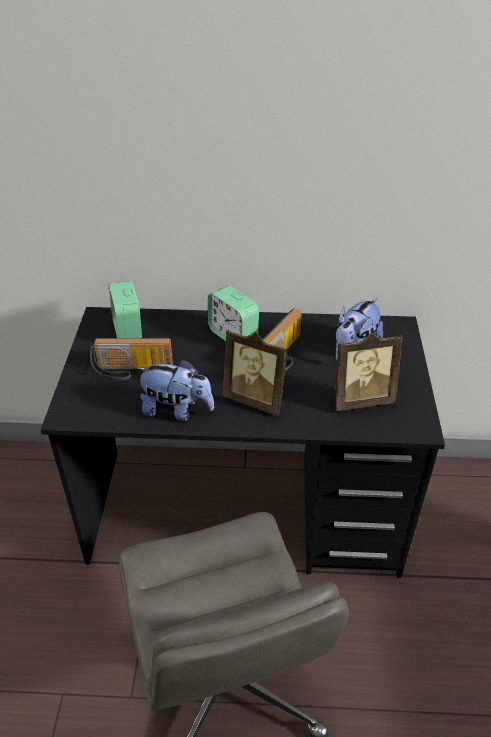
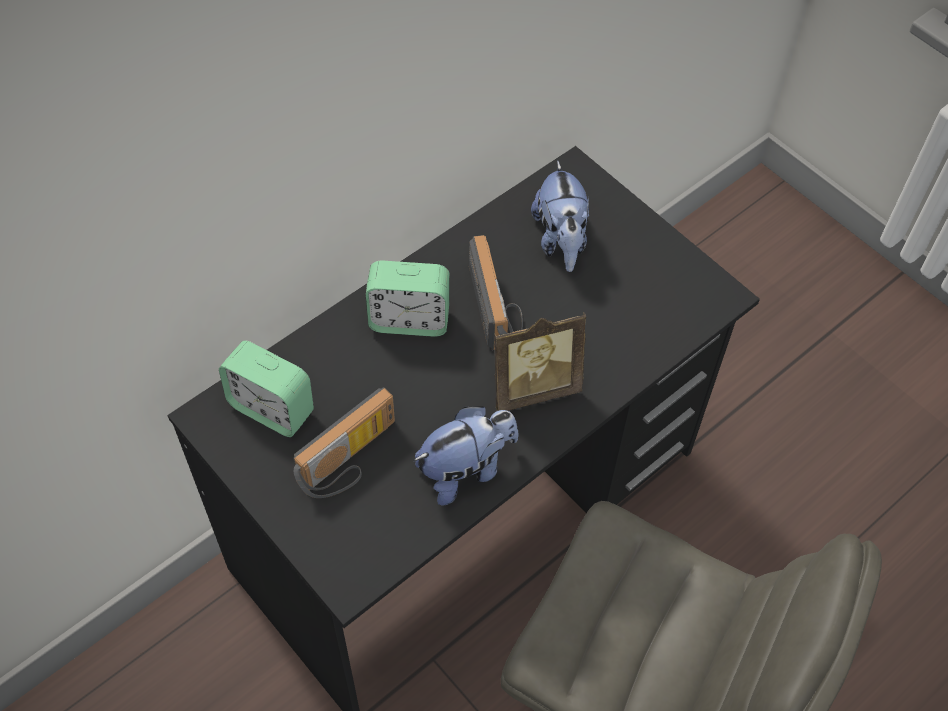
camera: 45 degrees left, 15 degrees up
(360, 399) = (633, 304): picture frame -> none

